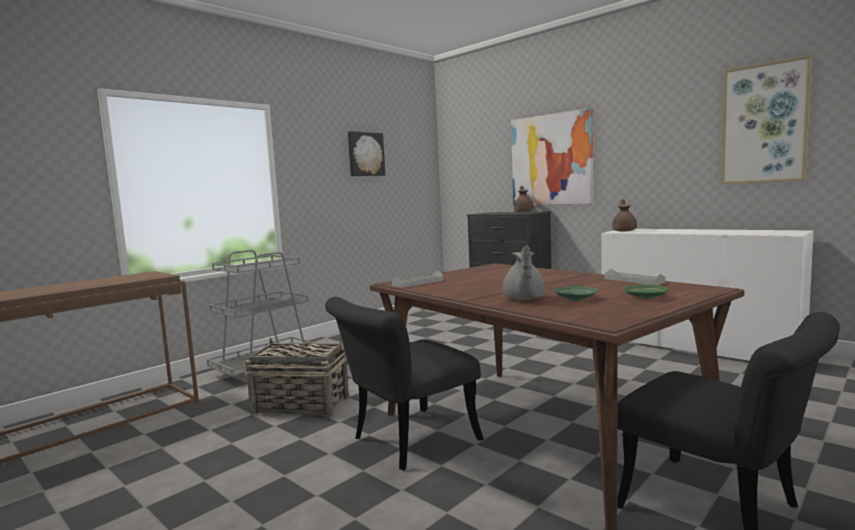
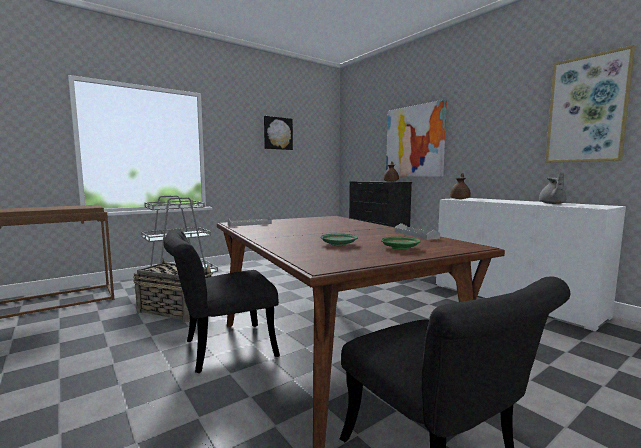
camera: 10 degrees right, 0 degrees up
(523, 299) = (297, 241): grey teapot -> grey teapot (552, 203)

